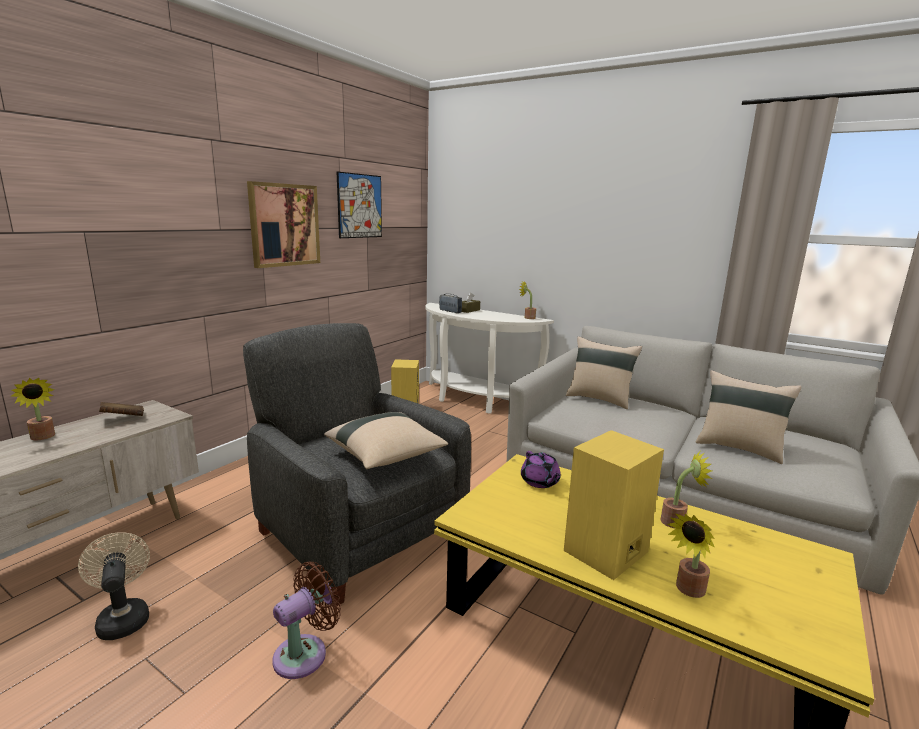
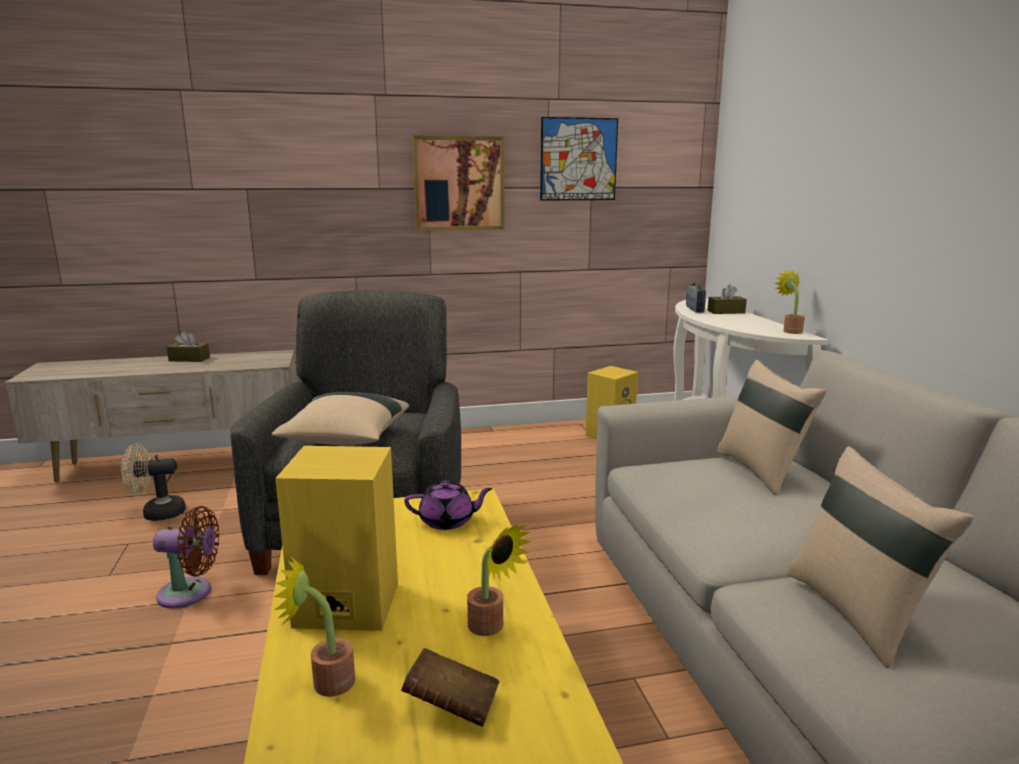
camera: 45 degrees right, 0 degrees up
(43, 437) = (189, 359): potted plant -> brown tissue box
(123, 418) = (249, 358): brown book -> brown book (452, 706)
(123, 617) = (157, 513): beige fan -> beige fan turned 120 degrees counterclockwise
(540, 482) = (448, 521): purple teapot -> purple teapot turned 120 degrees counterclockwise

